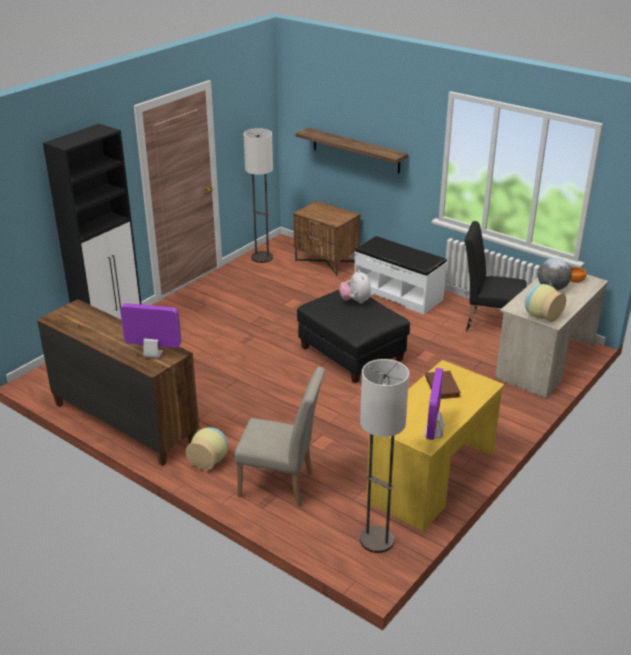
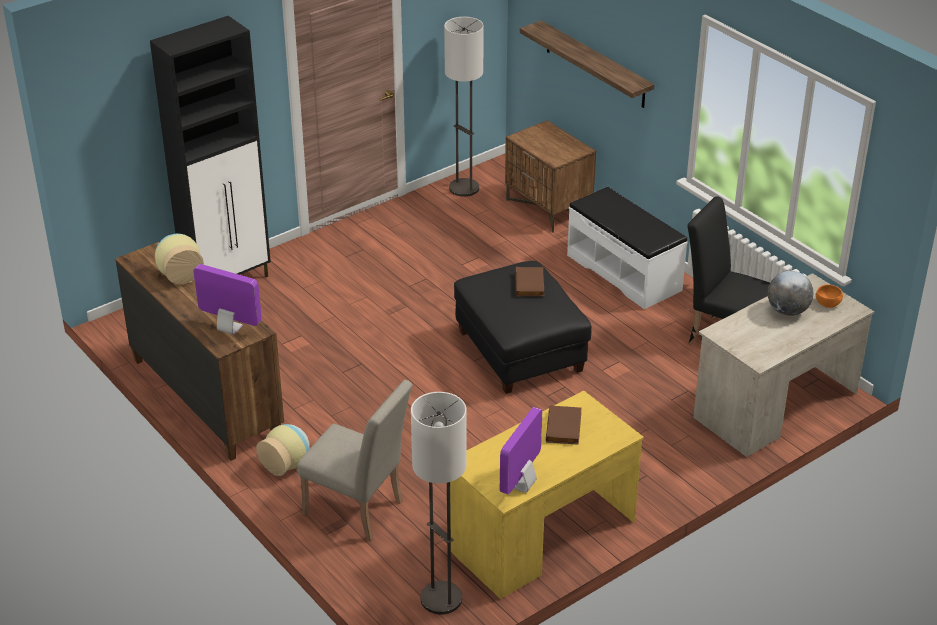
camera: 15 degrees right, 5 degrees up
(355, 301) = (530, 284): plush toy -> brown book
(540, 316) = (747, 349): vase -> vase (180, 274)

